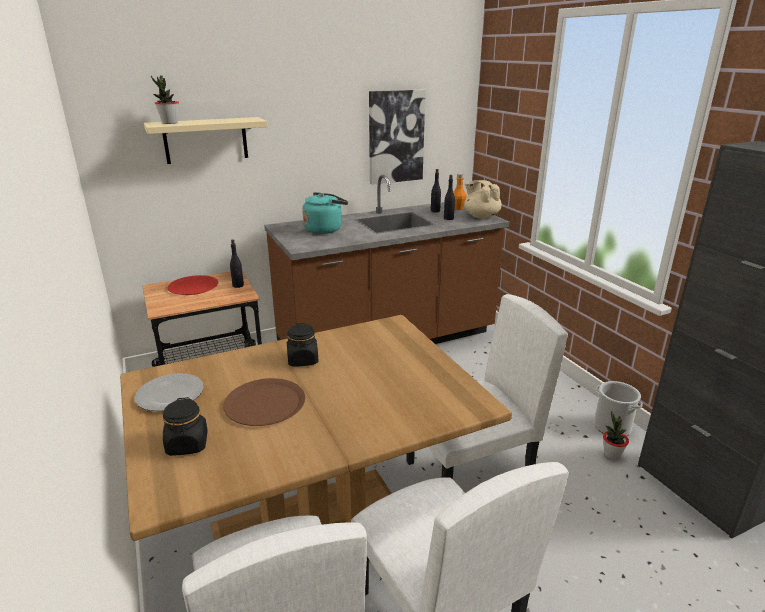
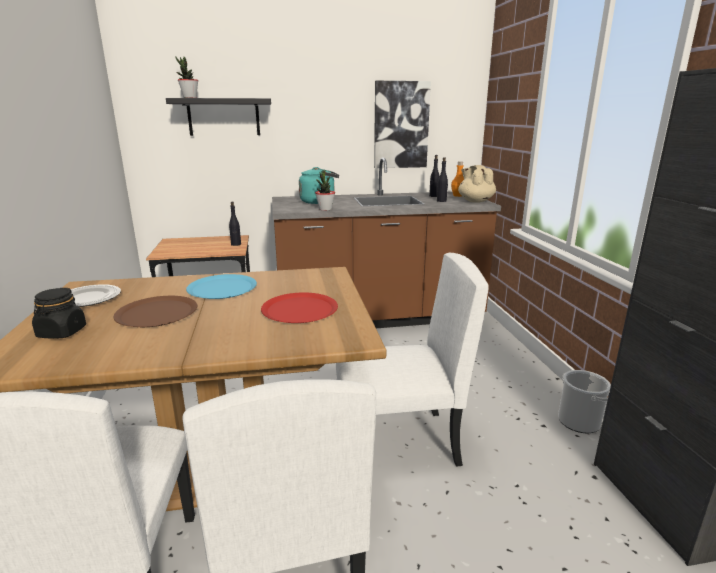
camera: 15 degrees right, 5 degrees down
(193, 286) = (200, 242): red plate -> red plate (299, 309)
(206, 140) = (224, 117): beige shelf -> black shelf
(303, 360) = (222, 288): black jar -> blue plate
(612, 454) = (566, 448): potted plant -> potted plant (325, 209)

